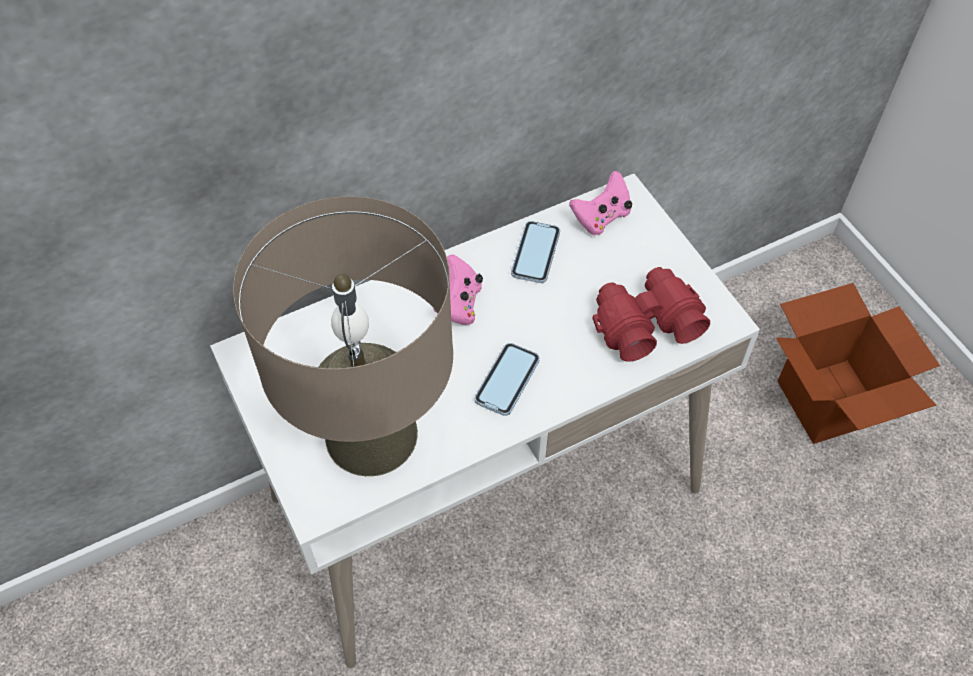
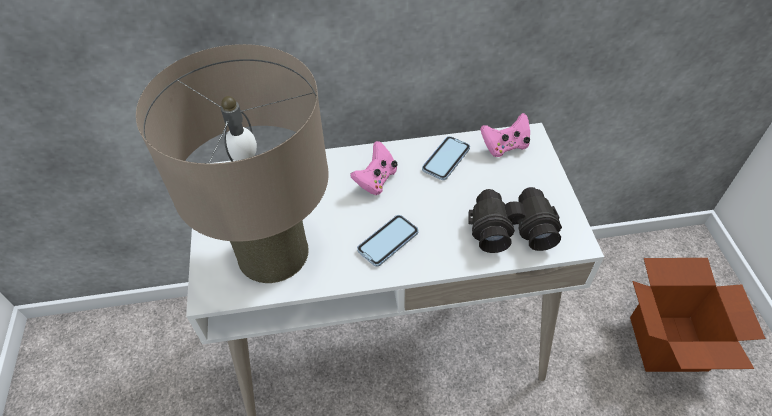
camera: 20 degrees right, 5 degrees down
(645, 322) = (511, 227): red binoculars -> black binoculars

